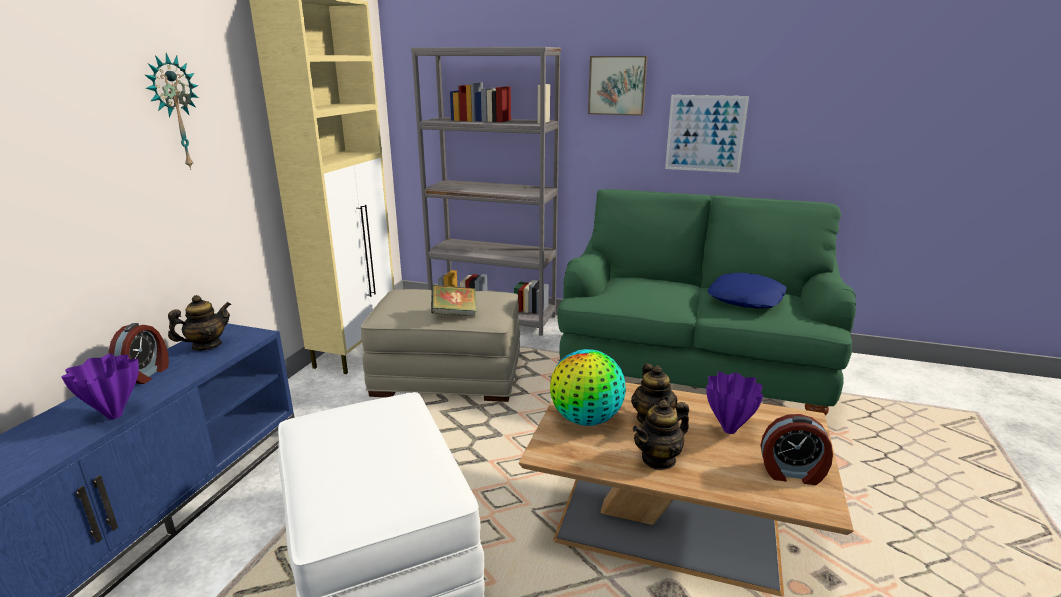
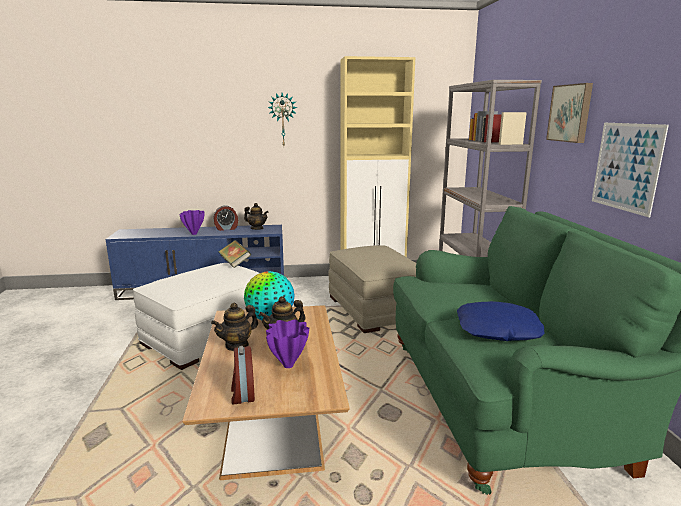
camera: 65 degrees right, 5 degrees down
(454, 314) = (363, 262): book -> book (235, 263)
(659, 459) = (237, 345): teapot -> teapot turned 75 degrees counterclockwise

